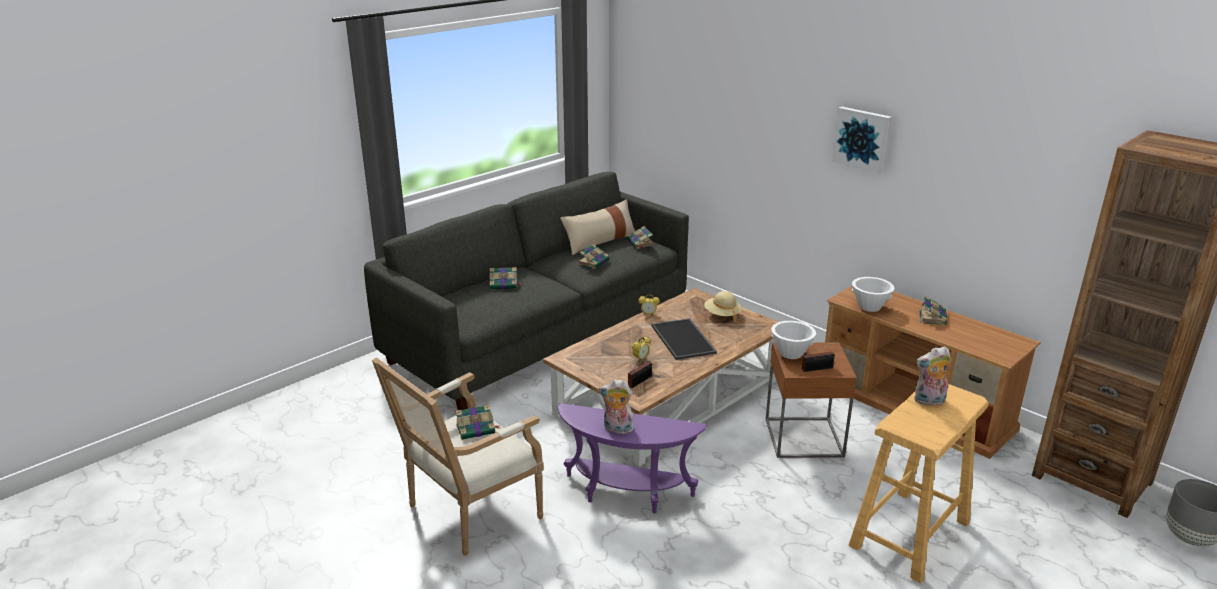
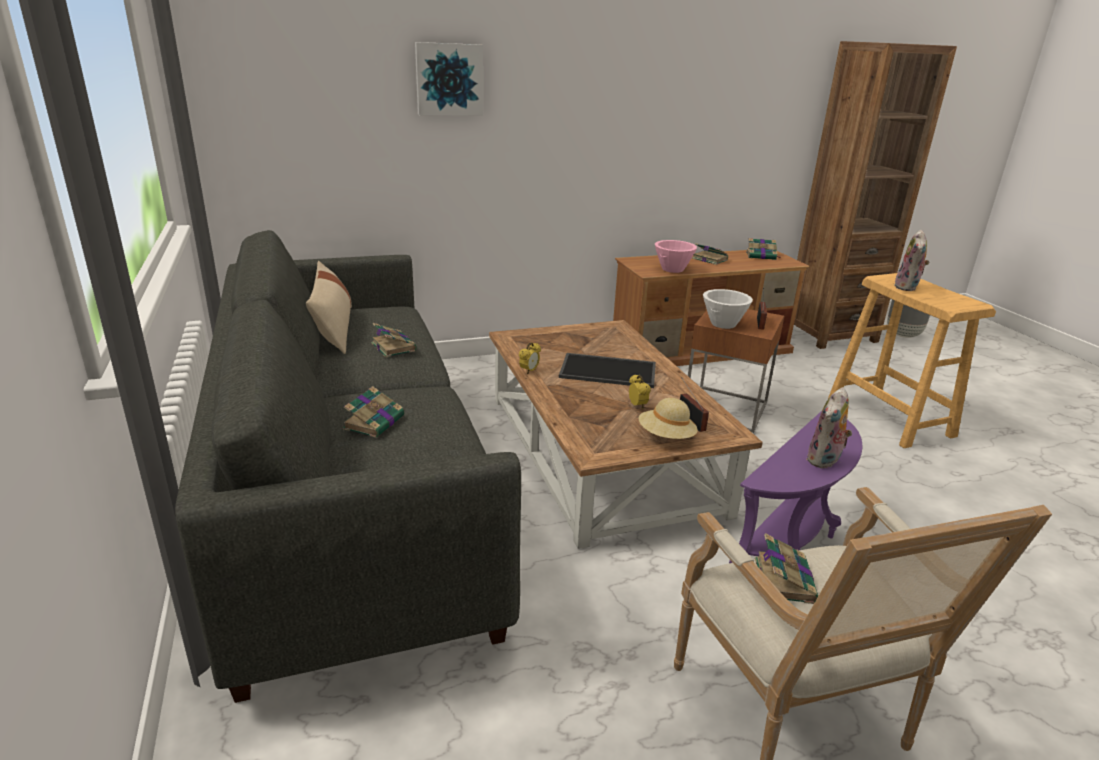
camera: 65 degrees left, 0 degrees up
(641, 243) = (381, 310): book -> book (761, 256)
(722, 315) = (570, 338): beige hat -> beige hat (666, 437)
(863, 139) = (603, 102): picture -> picture (449, 79)
(869, 307) = (672, 269): white bowl -> pink bowl

